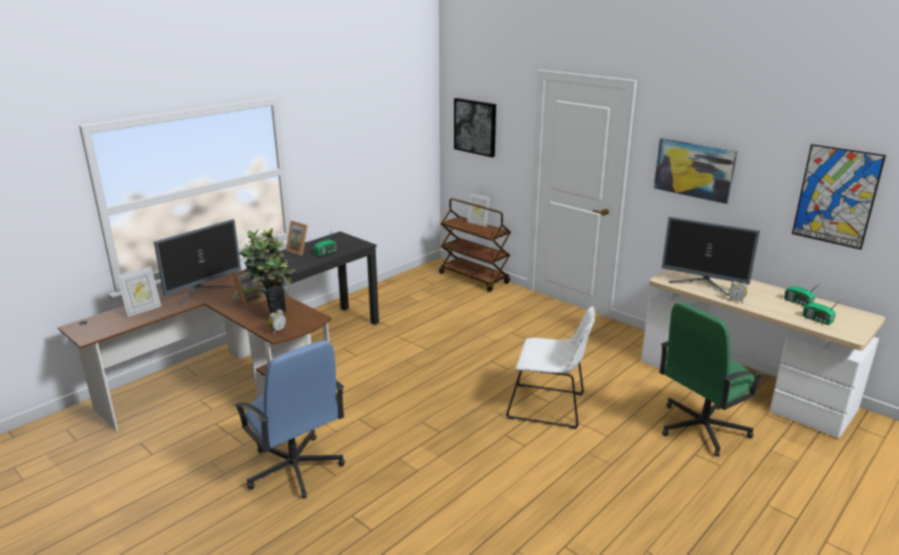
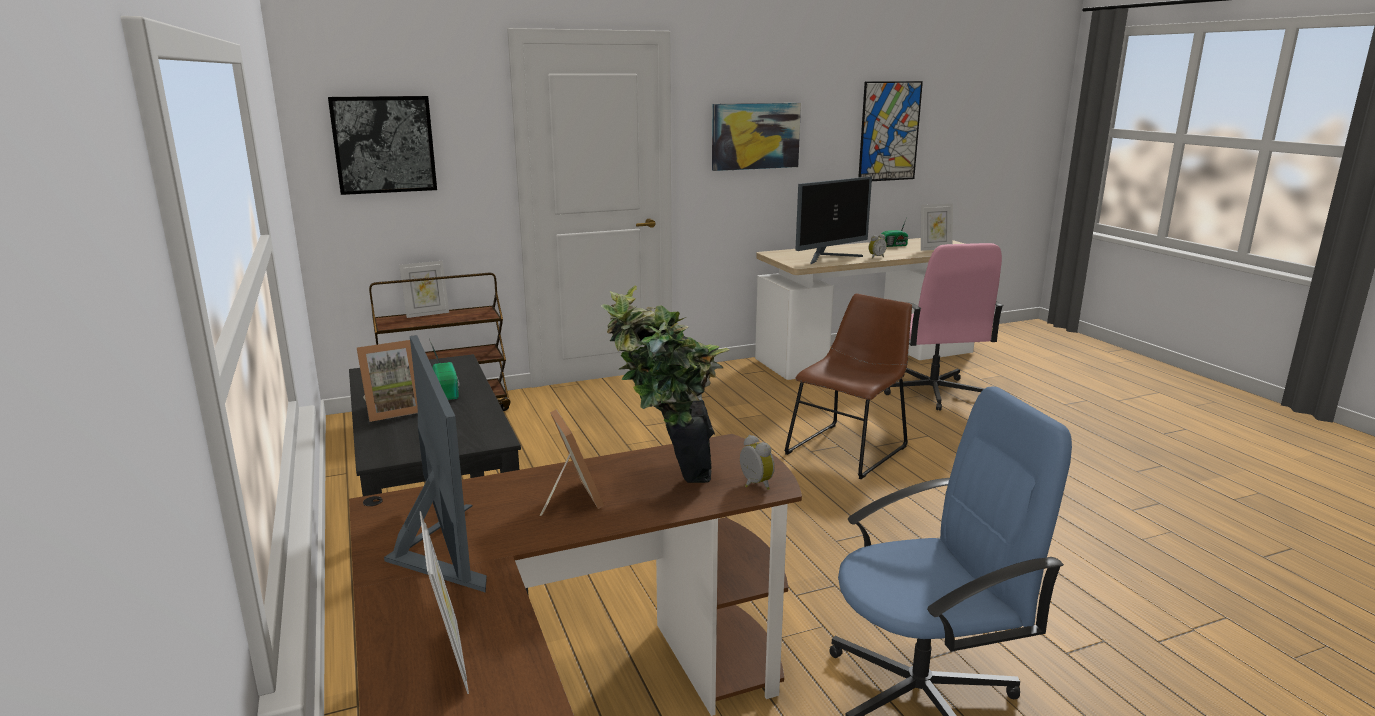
camera: 65 degrees left, 5 degrees down
(550, 406) = (849, 448): white chair -> brown chair
(701, 428) = (933, 392): green office chair -> pink office chair
(818, 320) = (934, 248): radio -> picture frame

